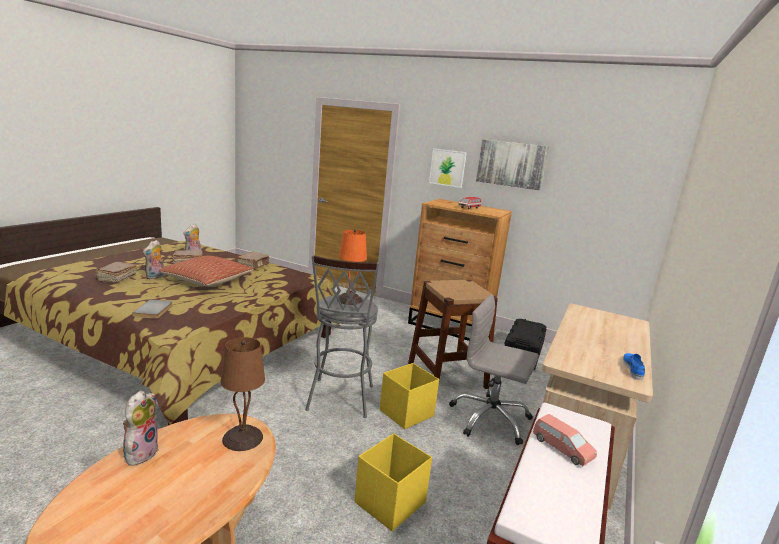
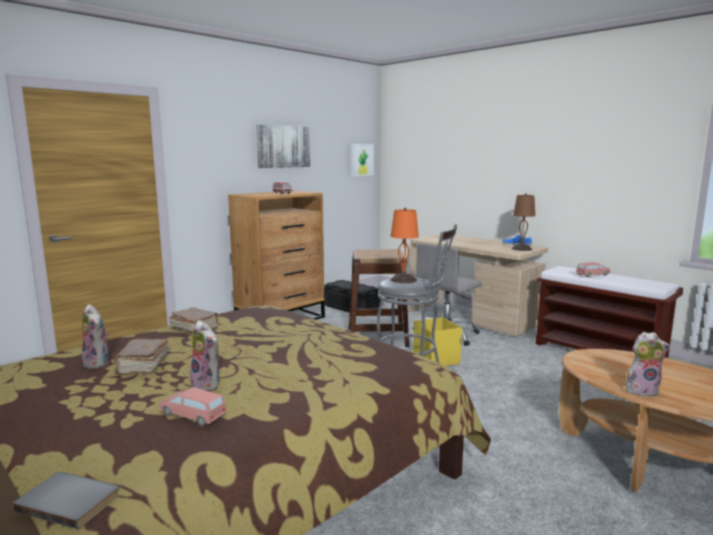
camera: 70 degrees left, 5 degrees down
(116, 278) = (193, 415): brown book -> pink toy car
(140, 452) = (642, 390): plush toy -> plush toy turned 150 degrees clockwise
(154, 311) = (362, 379): grey book -> grey book (70, 501)
(207, 280) = (248, 352): pillow -> none
(243, 437) = (597, 356): brown table lamp -> brown table lamp (521, 249)
(389, 503) = (549, 380): yellow storage box -> none
(447, 168) = (227, 159): picture -> picture (362, 159)

